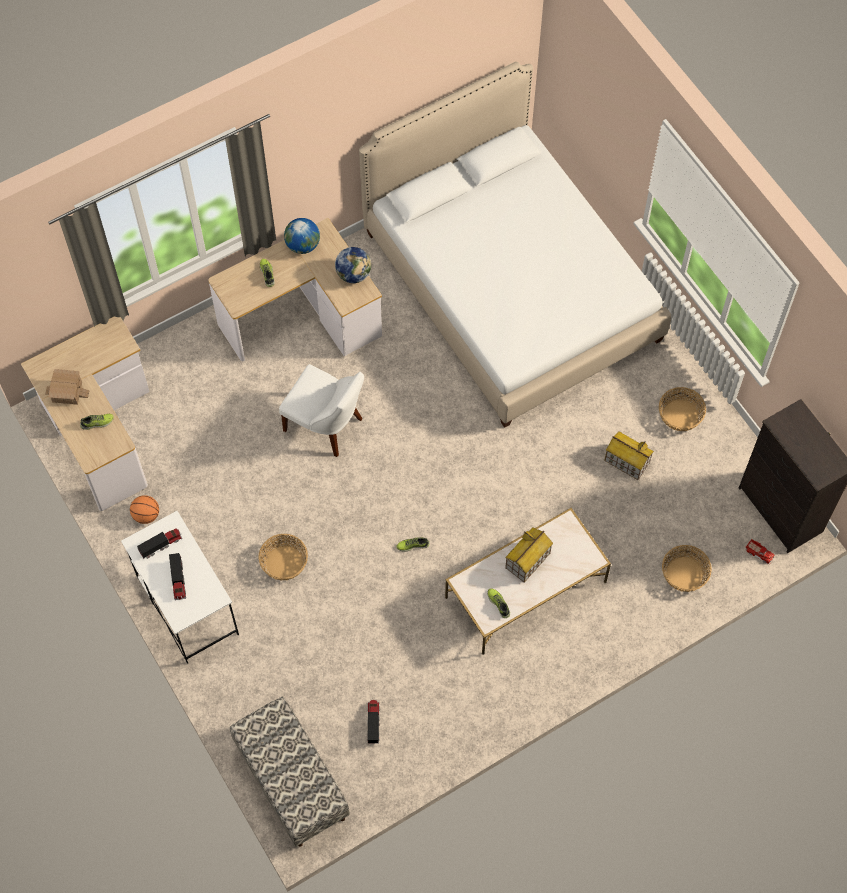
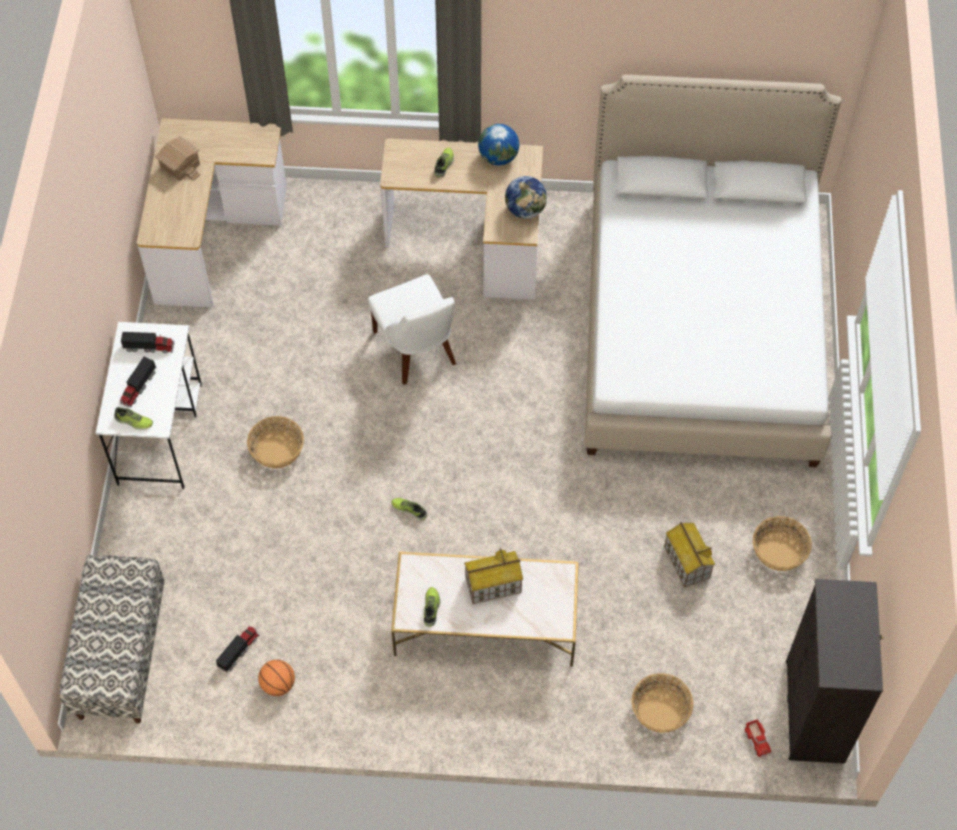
camera: 35 degrees right, 5 degrees down
(97, 423) = (183, 207): shoe -> shoe (133, 422)
(146, 515) = (190, 331): basketball -> basketball (278, 684)

